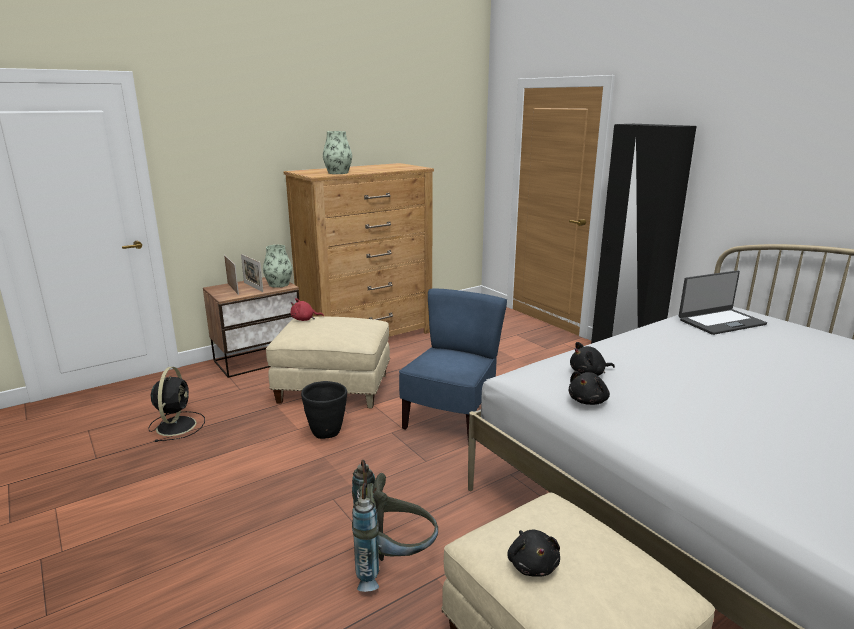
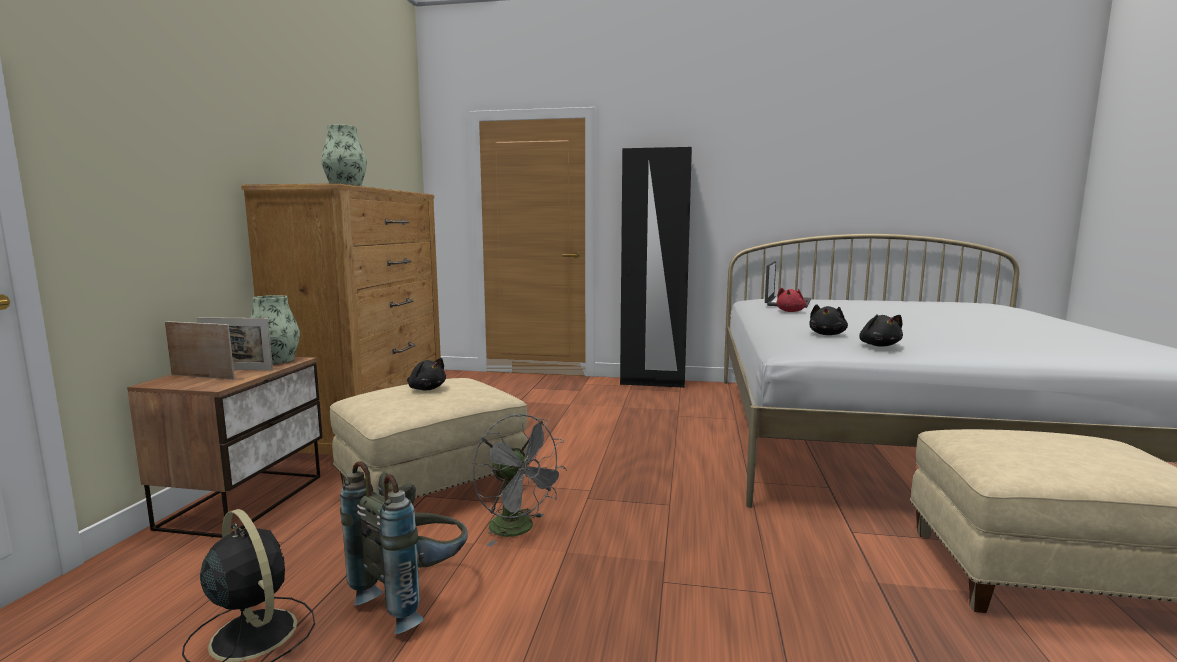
camera: 45 degrees left, 10 degrees down
(304, 319) = (370, 395): red plush toy -> red plush toy (790, 311)
(327, 433) = (519, 529): black planter -> grey fan
(393, 565) = (833, 596): grey backpack -> grey backpack (414, 596)
(451, 420) = (619, 465): blue chair -> none
(532, 564) = (1064, 462): black plush toy -> black plush toy (426, 389)

